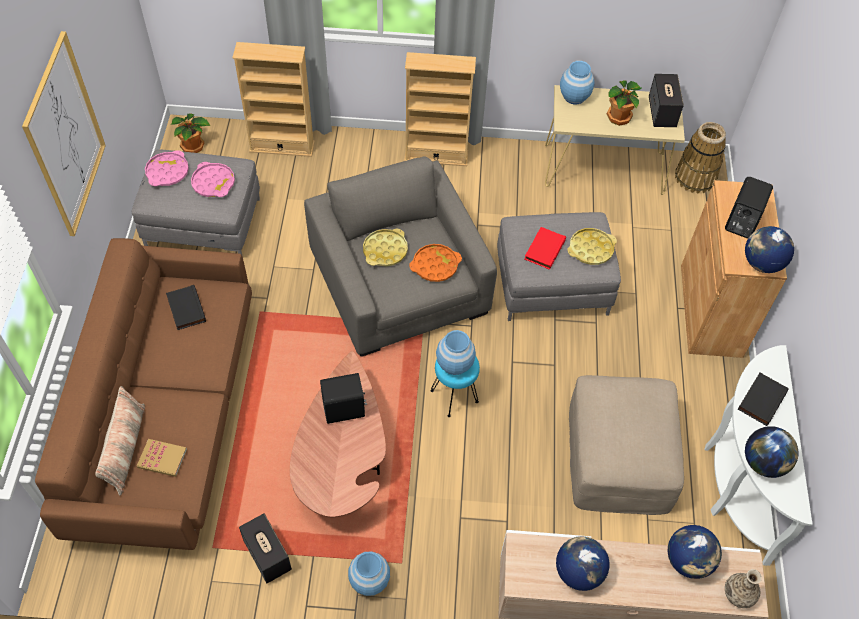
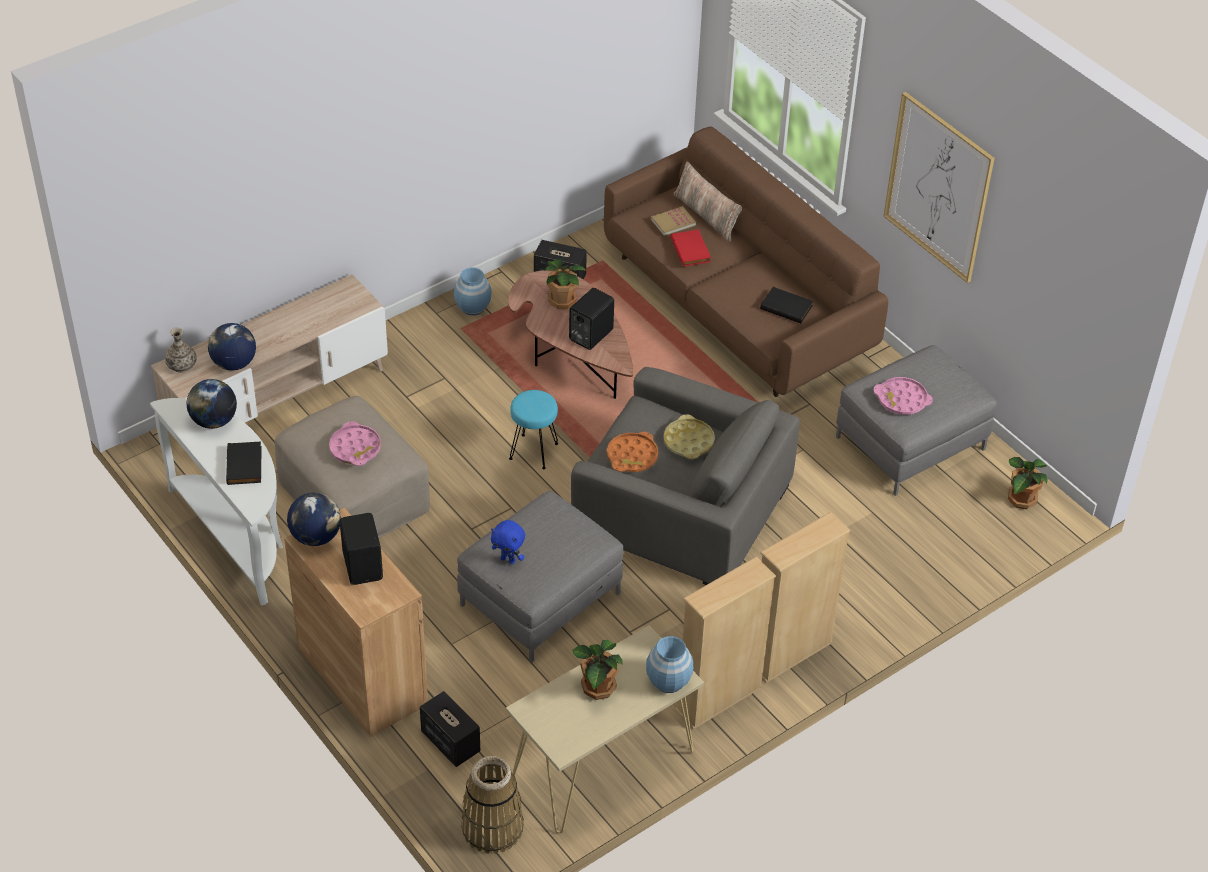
camera: 140 degrees right, 10 degrees down
(167, 172) = (951, 383): pink tray -> pink tray (355, 448)
(282, 146) = (945, 557): beige bookcase -> beige bookcase (719, 699)
(329, 462) = (562, 300): none -> potted plant
(454, 364) = (536, 402): blue vase -> none
(544, 249) = (552, 531): red book -> red book (691, 250)
(578, 571) = (311, 313): globe -> none
(591, 249) = (508, 560): yellow tray -> blue plush toy
(662, 113) = (557, 726): speaker -> speaker (450, 742)

